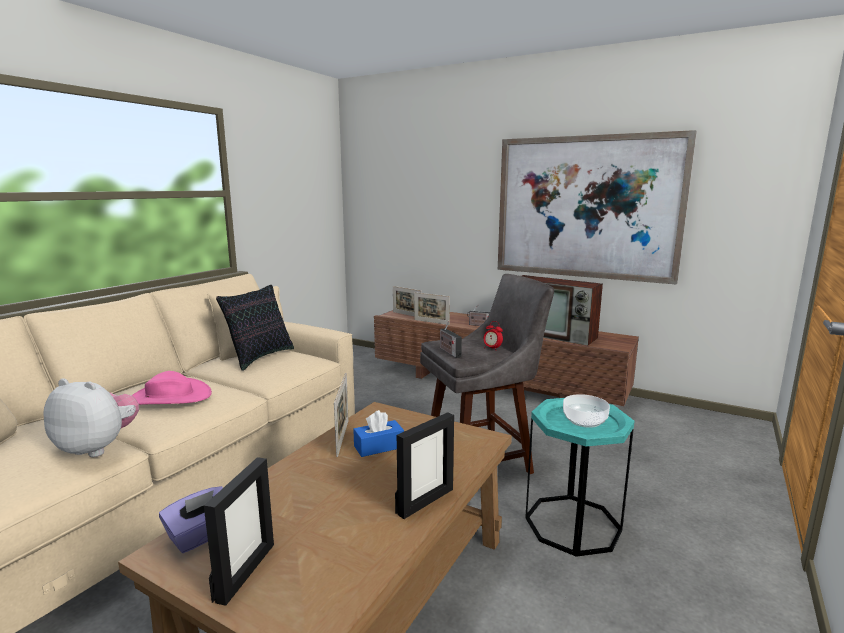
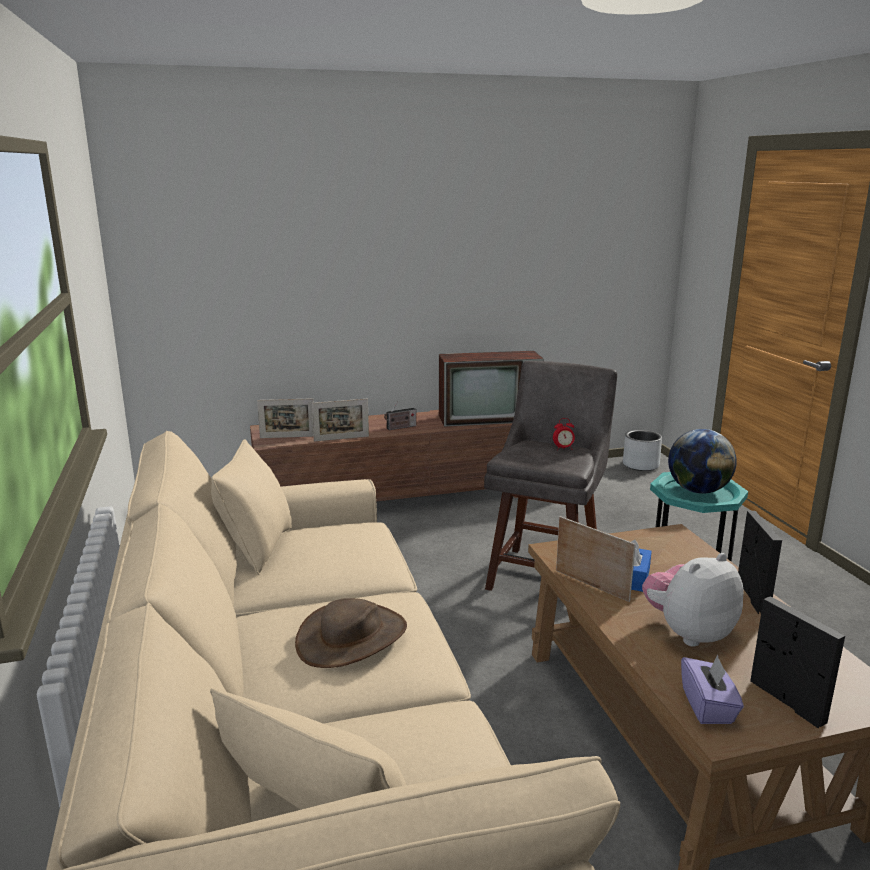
camera: 45 degrees left, 5 degrees up
(98, 447) = (441, 719): plush toy -> plush toy (688, 633)
(169, 397) = (352, 637): pink hat -> brown hat
(261, 357) = (306, 549): black pillow -> none
(449, 352) = (544, 464): radio -> none
(585, 420) = (698, 490): bowl -> globe
(587, 207) = (493, 264): picture -> none
(726, 424) = (641, 465): none -> grey planter

